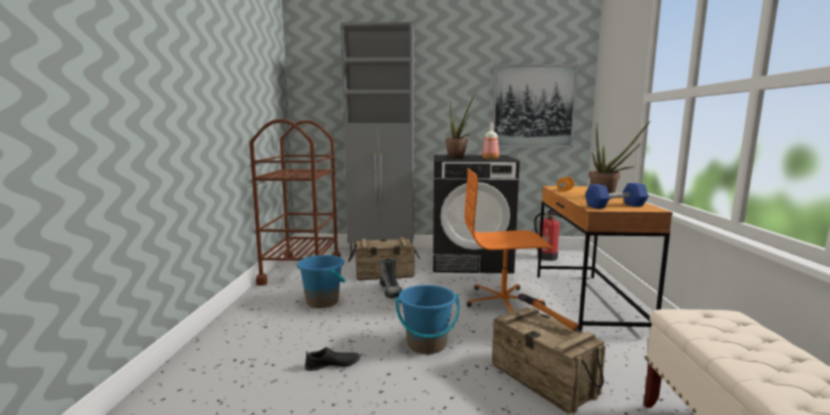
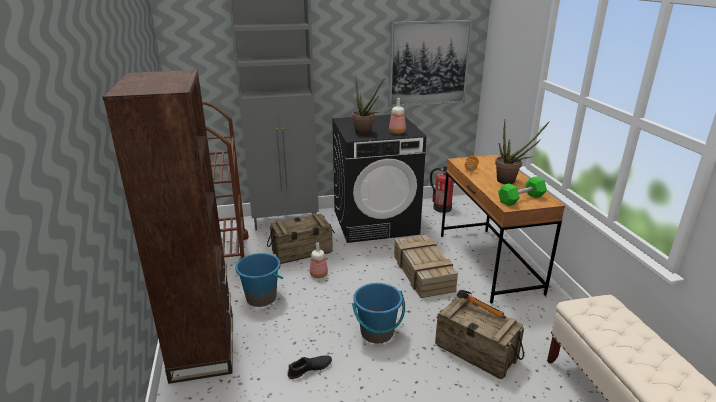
camera: 15 degrees left, 15 degrees up
(239, 331) = (203, 347): none -> brown bookcase
(391, 291) = (319, 274): boot -> bottle
(503, 302) = (422, 272): orange office chair -> crate
(615, 206) = (521, 199): blue dumbbell -> green dumbbell

